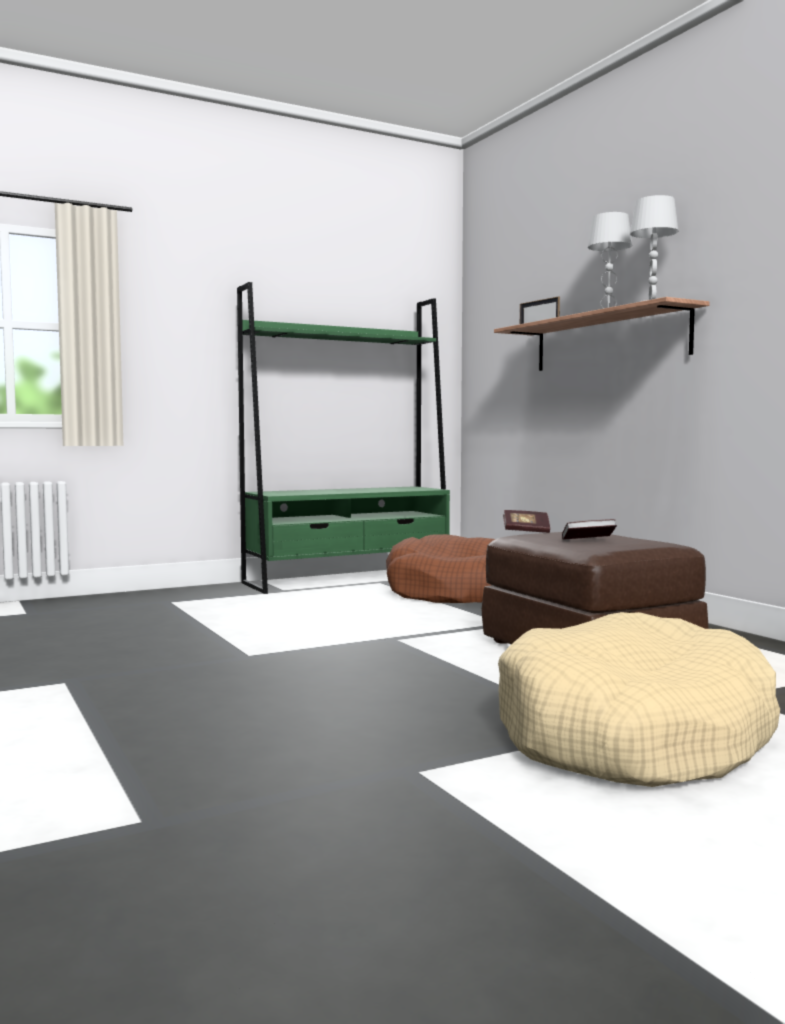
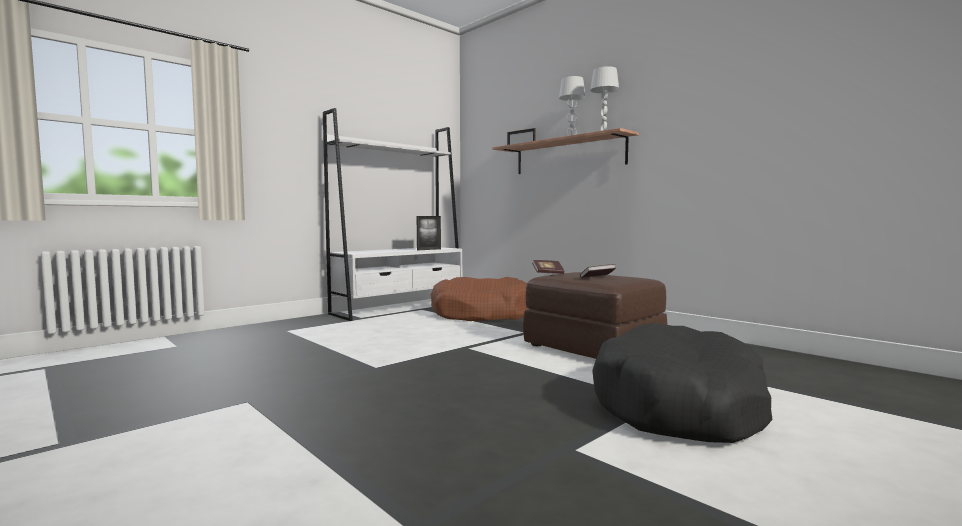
camera: 15 degrees left, 0 degrees up
(349, 579) = (400, 308): green bookcase -> white bookcase
(393, 490) = (429, 249): none -> picture frame
(633, 736) = (679, 405): beige dog bed -> black dog bed

